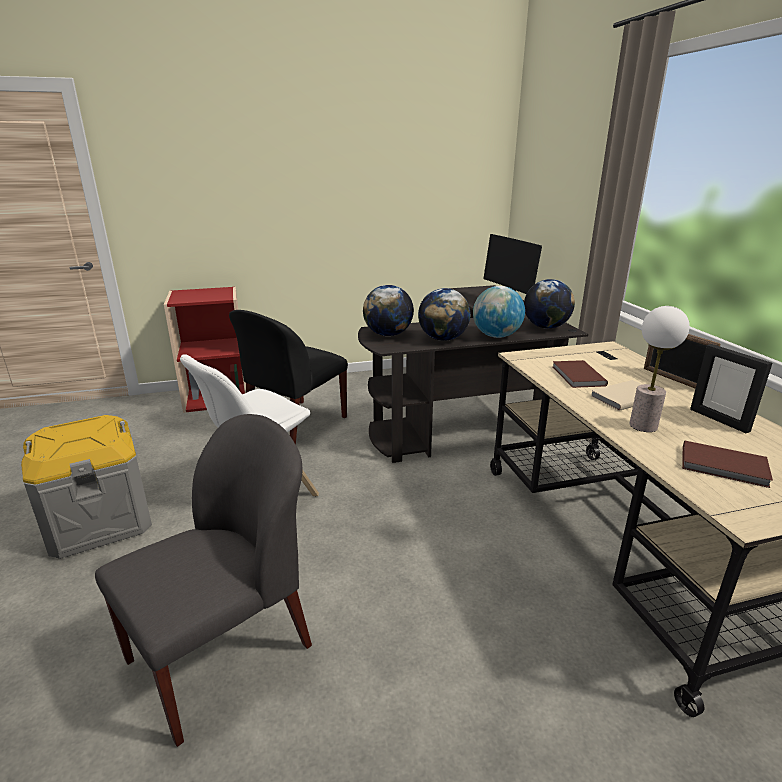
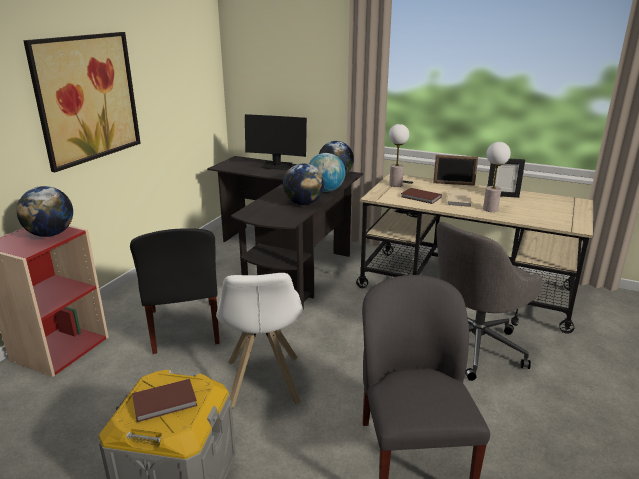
camera: 50 degrees left, 0 degrees up
(304, 188) = (87, 98): none -> picture
(388, 335) = (265, 213): globe -> globe (50, 234)
(495, 617) = (475, 349): none -> grey office chair
(583, 354) = (395, 184): none -> table lamp
(724, 467) = (540, 213): brown book -> brown book (165, 402)

